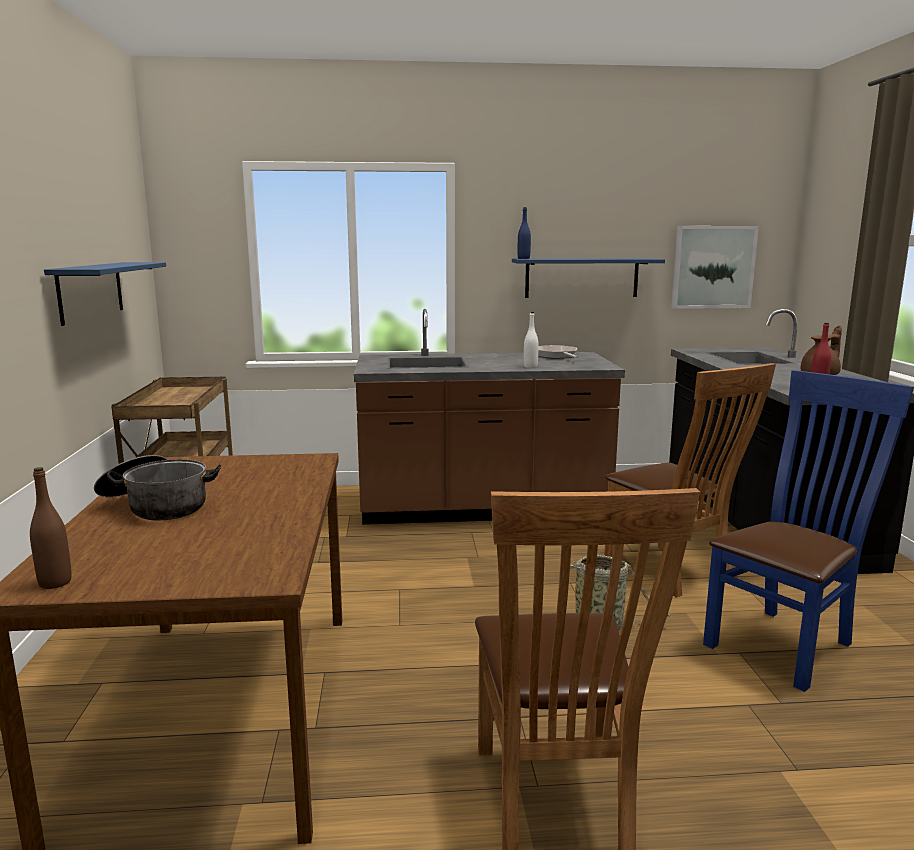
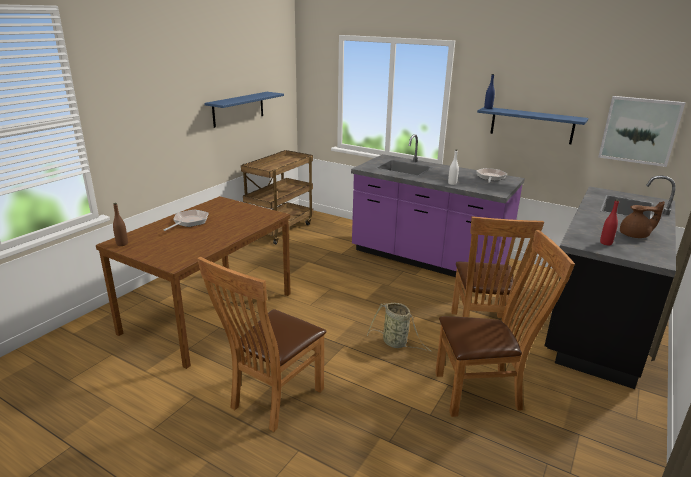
camera: 35 degrees right, 10 degrees up
(157, 506) = (189, 222): cooking pot -> frying pan
(482, 508) = (427, 260): brown counter -> purple counter
(786, 643) = (483, 392): blue chair -> brown chair

